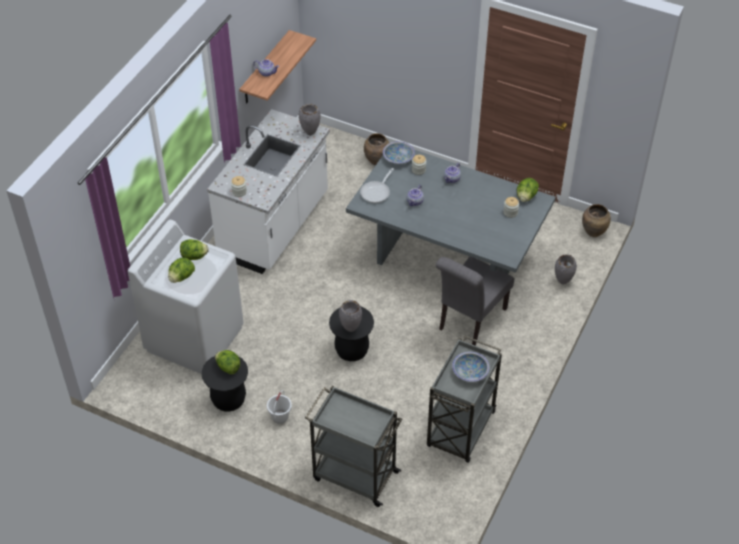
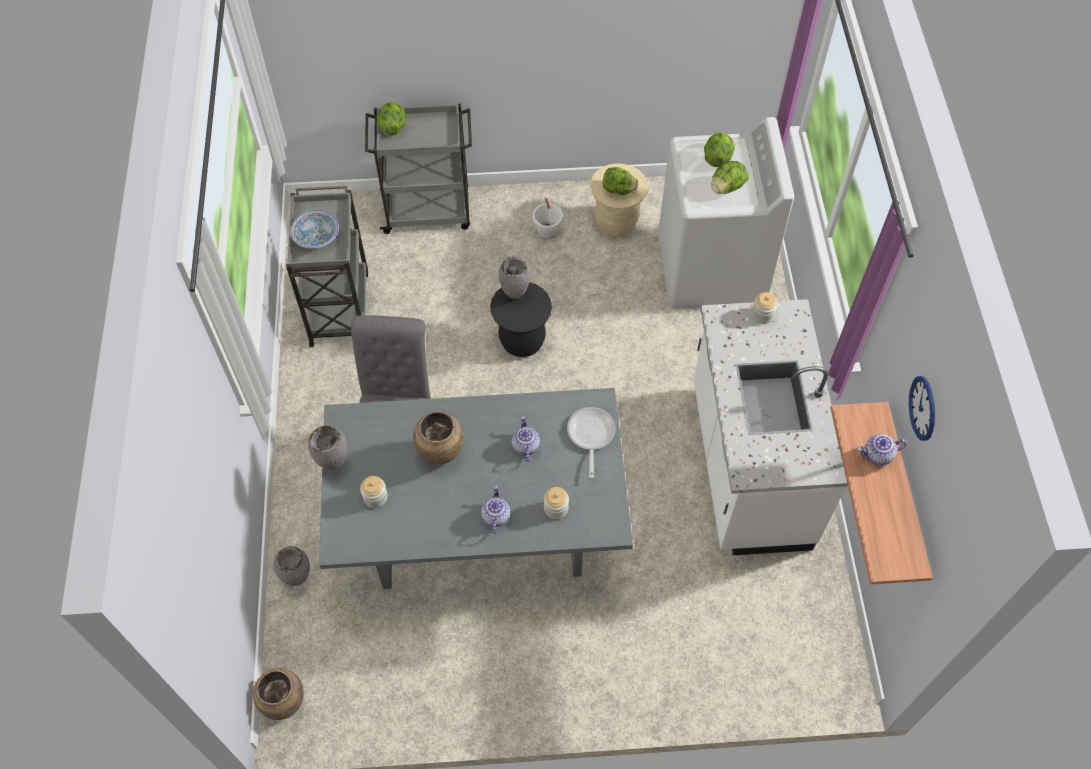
camera: 150 degrees right, 10 degrees up
(228, 399) = (615, 223): black stool -> beige stool
(250, 36) = (923, 408): none -> wall clock
(310, 133) = (752, 465): grey vase -> grey vase (334, 465)
(376, 161) = (697, 670): brown vase -> brown vase (441, 454)
(398, 158) = (600, 515): bowl -> none
(526, 197) = (365, 539): lettuce -> lettuce (393, 127)

